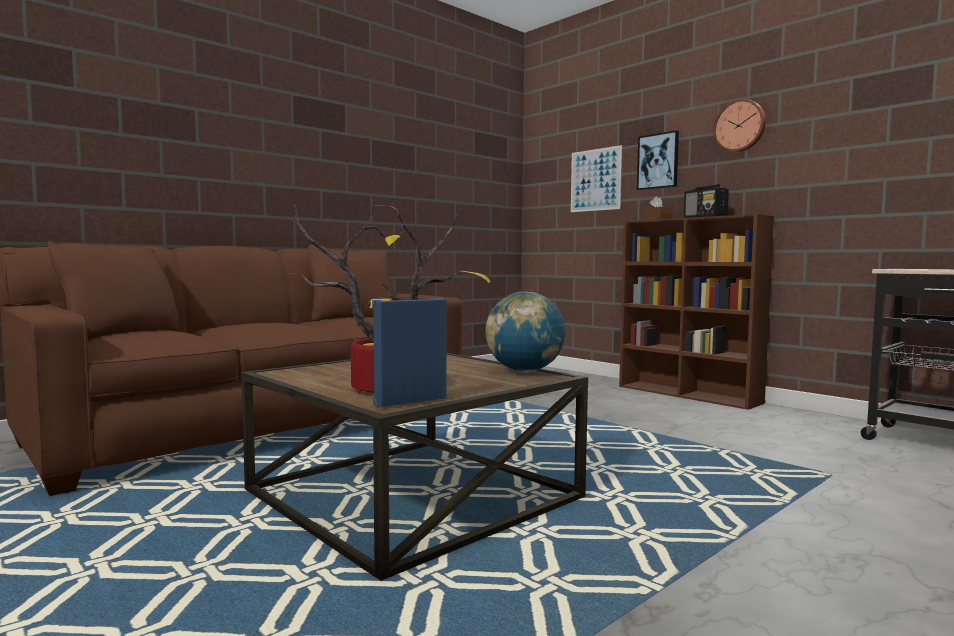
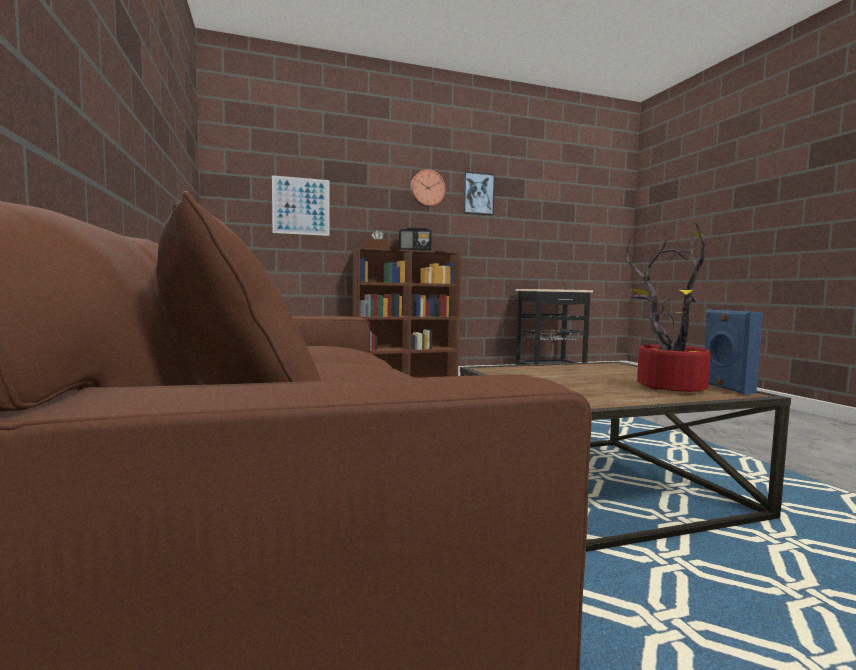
camera: 65 degrees left, 0 degrees up
(524, 371) = (597, 365): globe -> none
(658, 161) = (364, 201): picture -> picture (478, 194)

